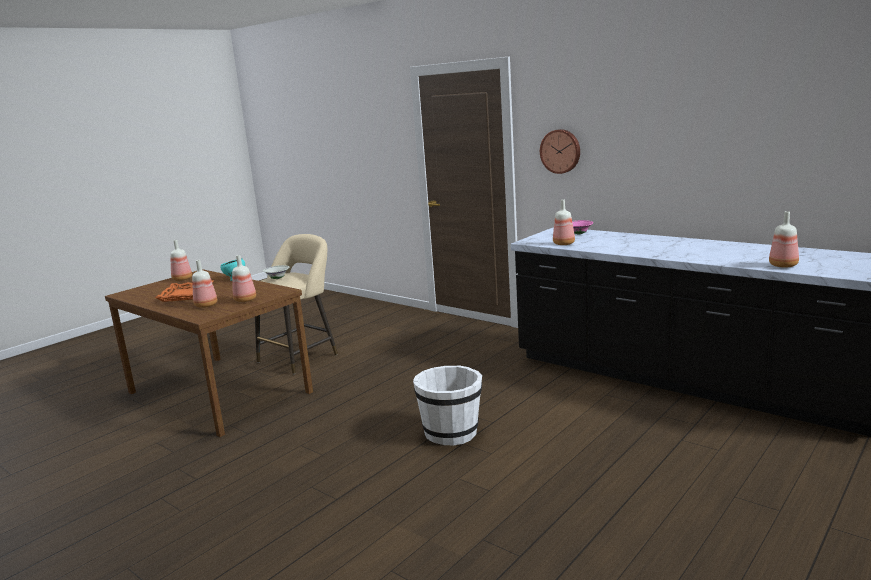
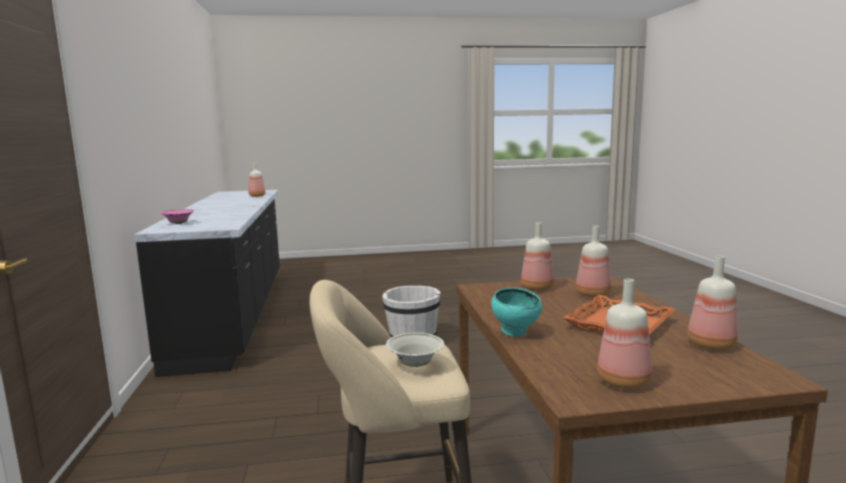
camera: 140 degrees left, 5 degrees down
(561, 151) = (115, 136): wall clock -> none
(564, 243) = (229, 220): bottle -> bottle (709, 345)

